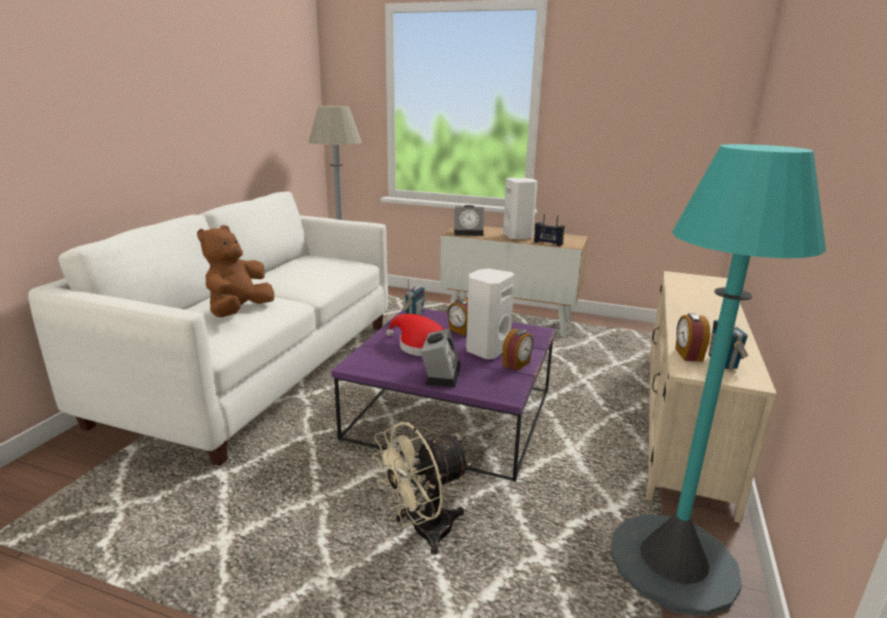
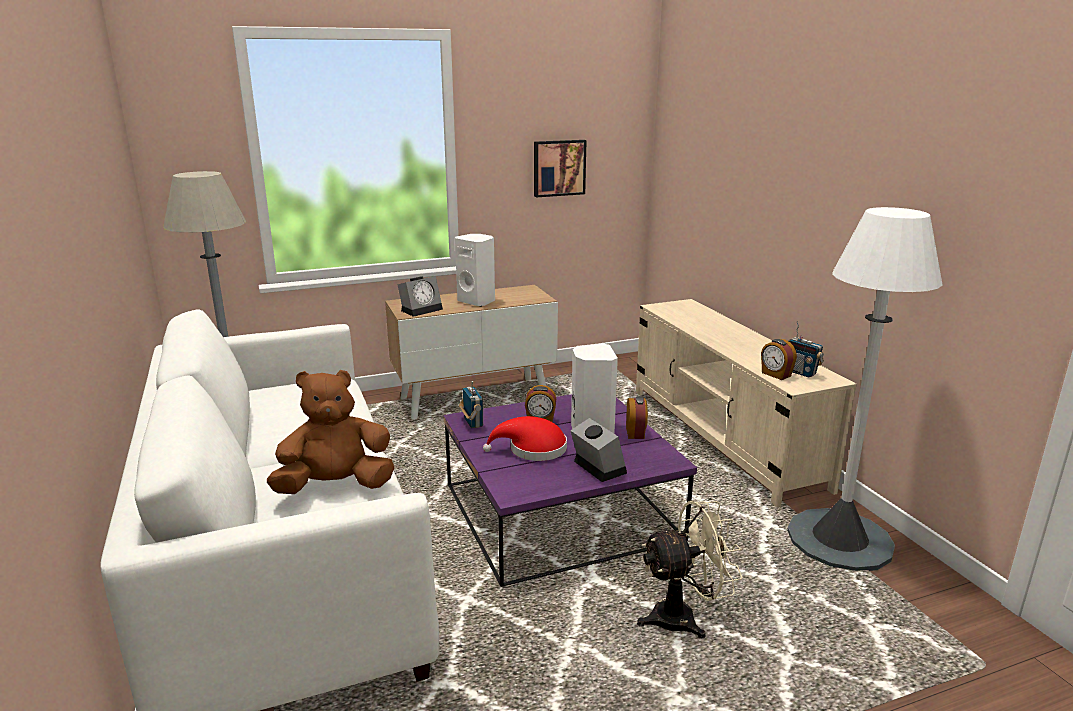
camera: 40 degrees left, 0 degrees up
(239, 311) = (336, 486): brown plush toy -> brown plush toy turned 90 degrees clockwise
(422, 532) = (684, 617): beige fan -> beige fan turned 120 degrees counterclockwise
(548, 243) = (518, 302): radio -> none
(637, 131) = (558, 168): none -> picture
(673, 562) = (839, 540): turquoise floor lamp -> white floor lamp

